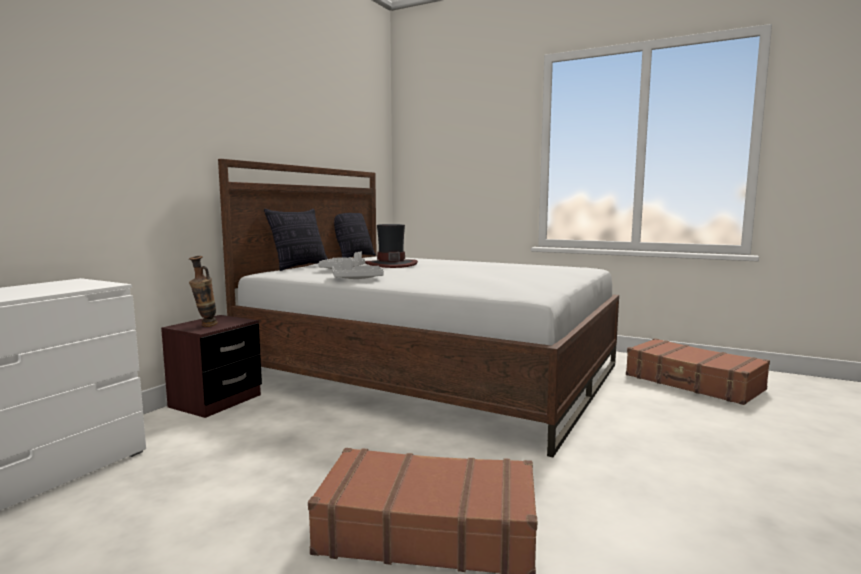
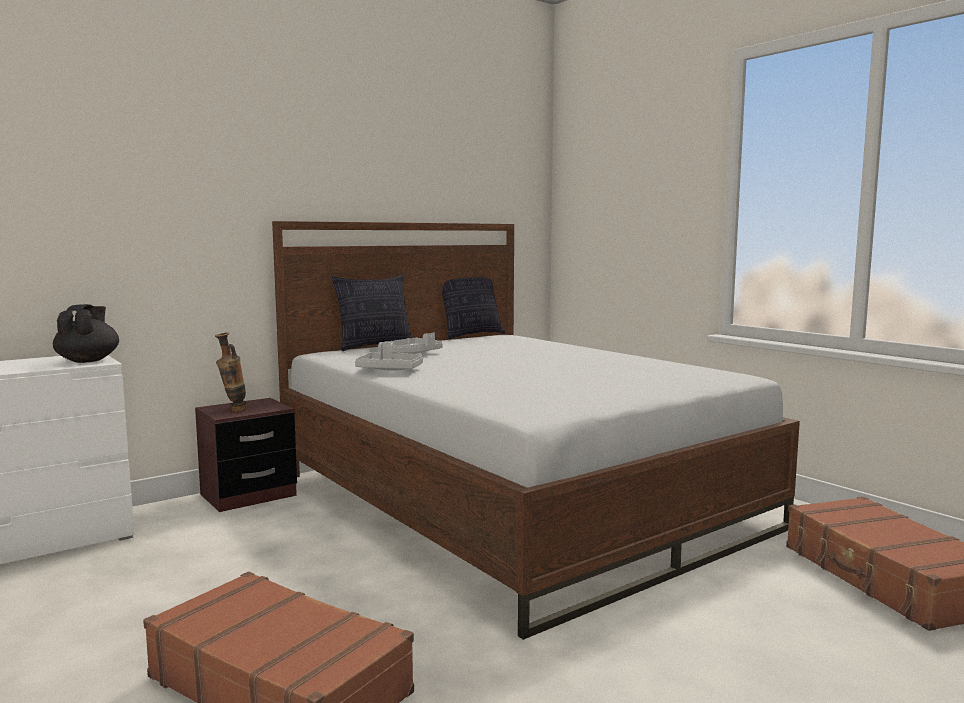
camera: 25 degrees right, 0 degrees up
(88, 284) = (88, 361): none -> black teapot
(391, 264) = (483, 350): hat -> none

